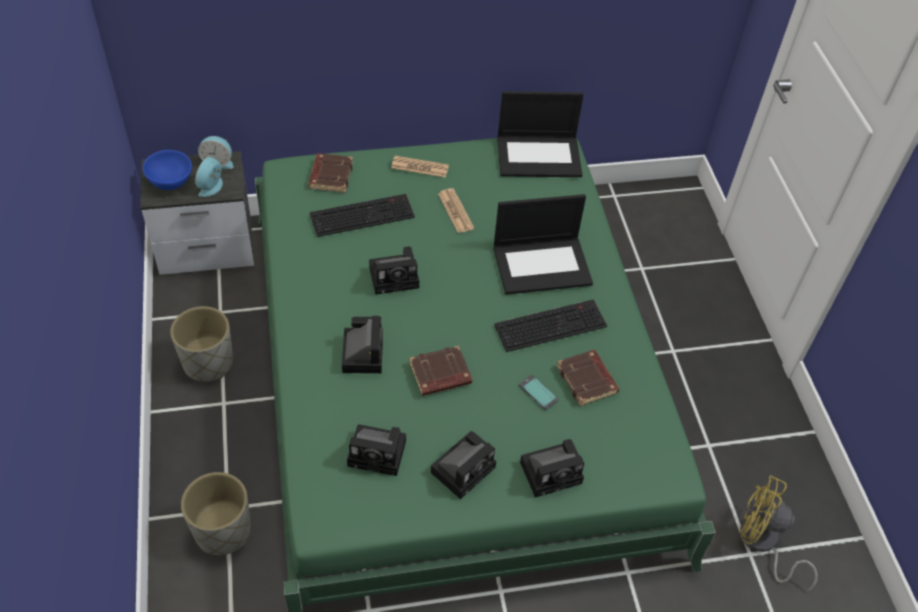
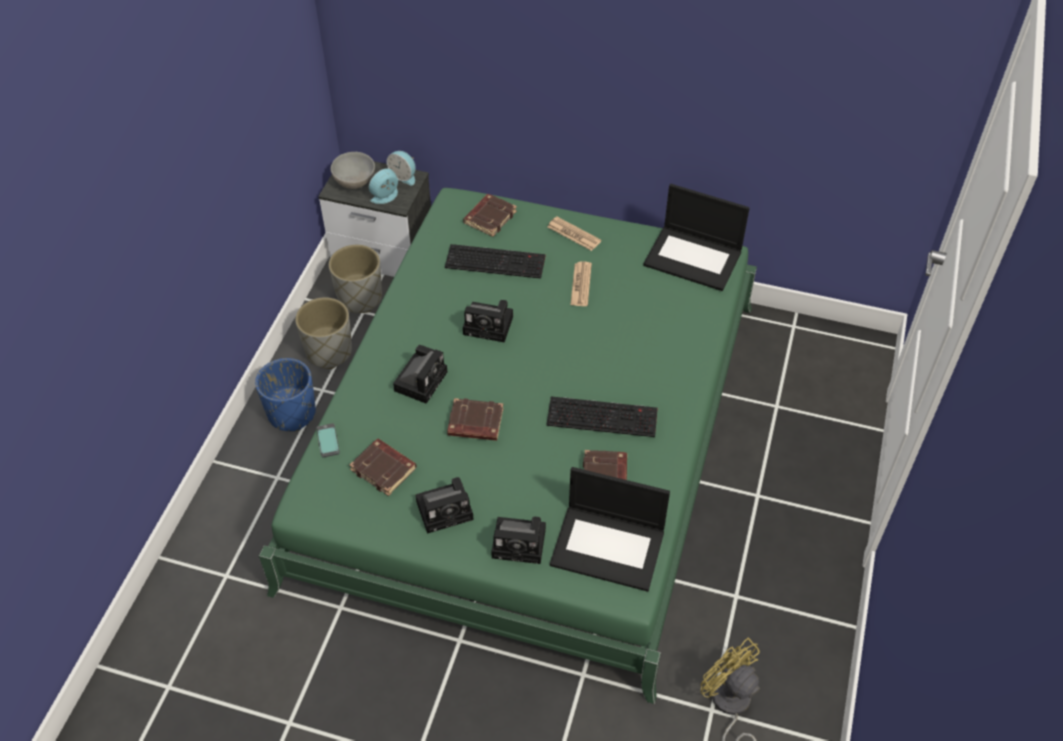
camera: 30 degrees right, 0 degrees up
(171, 181) = (355, 182): blue bowl -> grey bowl
(205, 438) = (292, 414): none -> blue planter
(222, 530) = (263, 494): grey planter -> grey planter (359, 297)
(380, 453) = (384, 469): camera -> brown book
(538, 393) = (552, 471): phone -> phone (328, 441)
(542, 264) = (631, 360): laptop -> laptop (609, 547)

